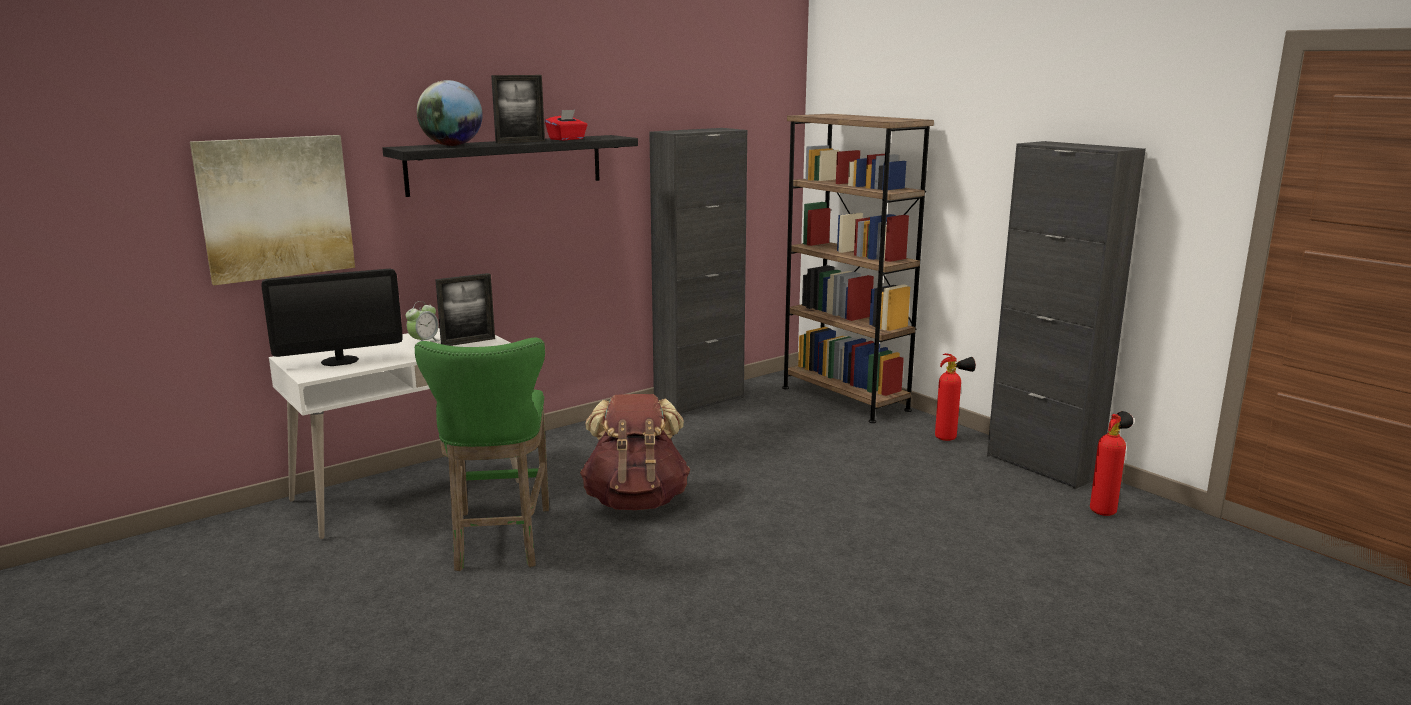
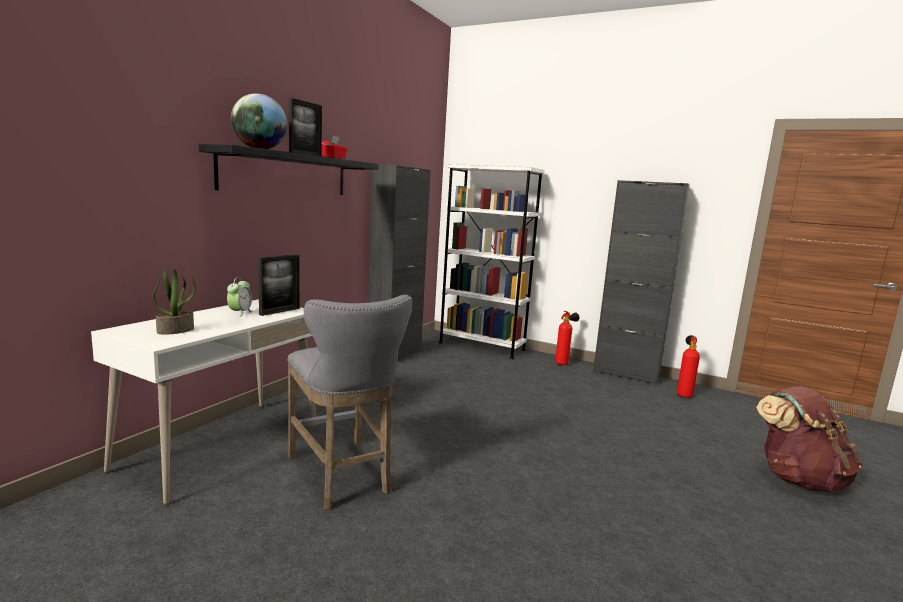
camera: 25 degrees left, 5 degrees down
(276, 207) = (101, 185): picture -> none
(340, 361) = (176, 330): monitor -> potted plant
(499, 542) = (342, 476): green stool -> grey stool
(636, 501) = (419, 427): brown backpack -> brown backpack (798, 479)
(844, 399) = (481, 346): brown bookcase -> white bookcase

